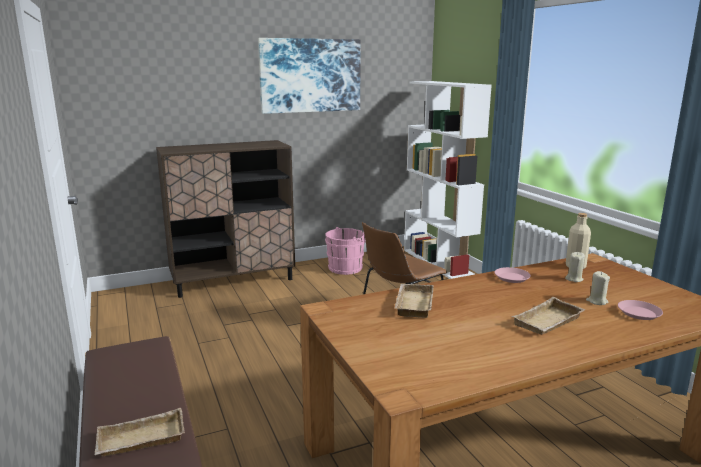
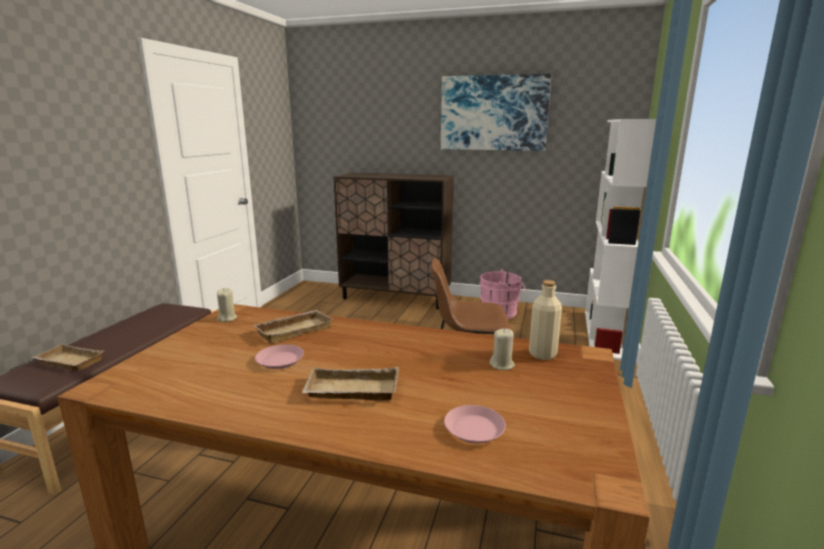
camera: 40 degrees right, 0 degrees up
(512, 277) = (438, 340): pink plate -> pink plate (280, 360)
(596, 301) = (460, 395): beige candle -> beige candle (227, 318)

